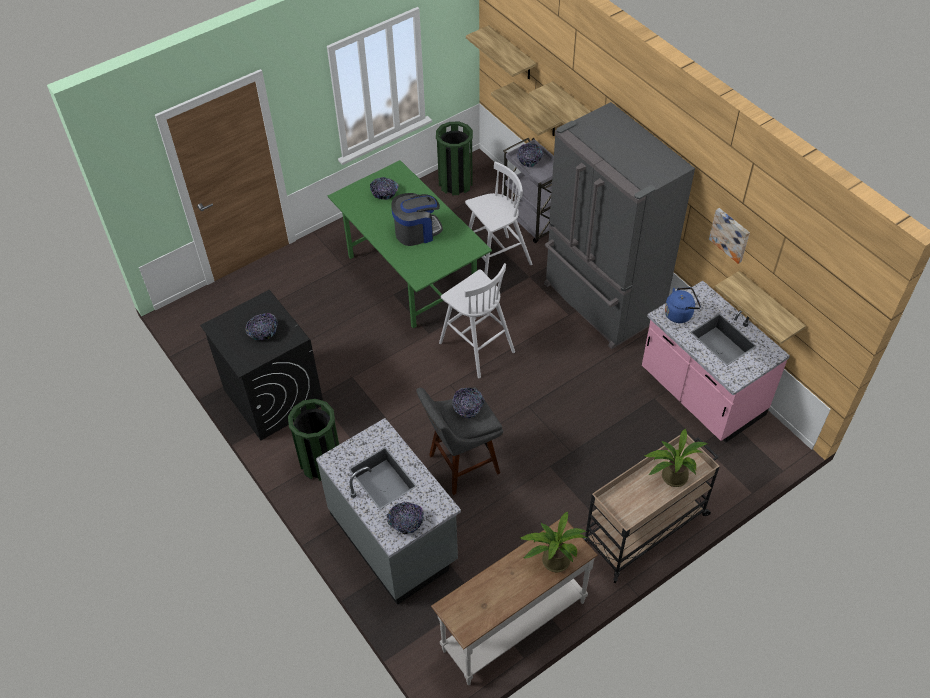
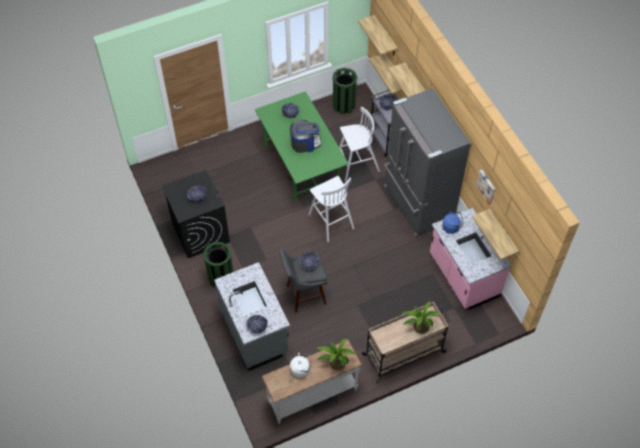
camera: 10 degrees right, 5 degrees up
(497, 582) = (301, 369): none -> white kettle

